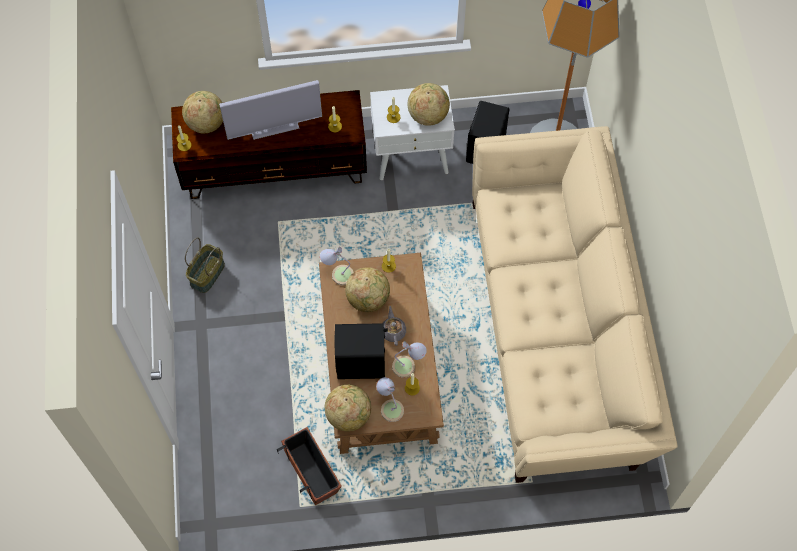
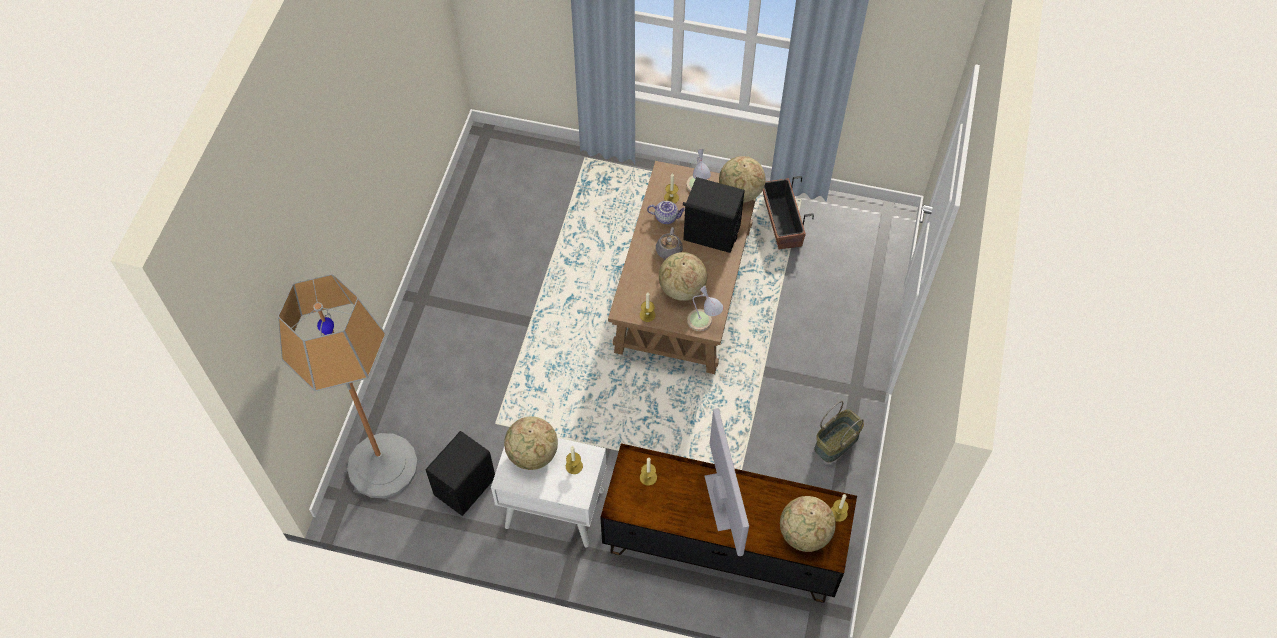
camera: 160 degrees left, 5 degrees down
(274, 127) = (721, 501): television -> television turned 75 degrees clockwise
(408, 366) = (666, 217): table lamp -> teapot
(558, 330) = (492, 271): beige sofa -> none

